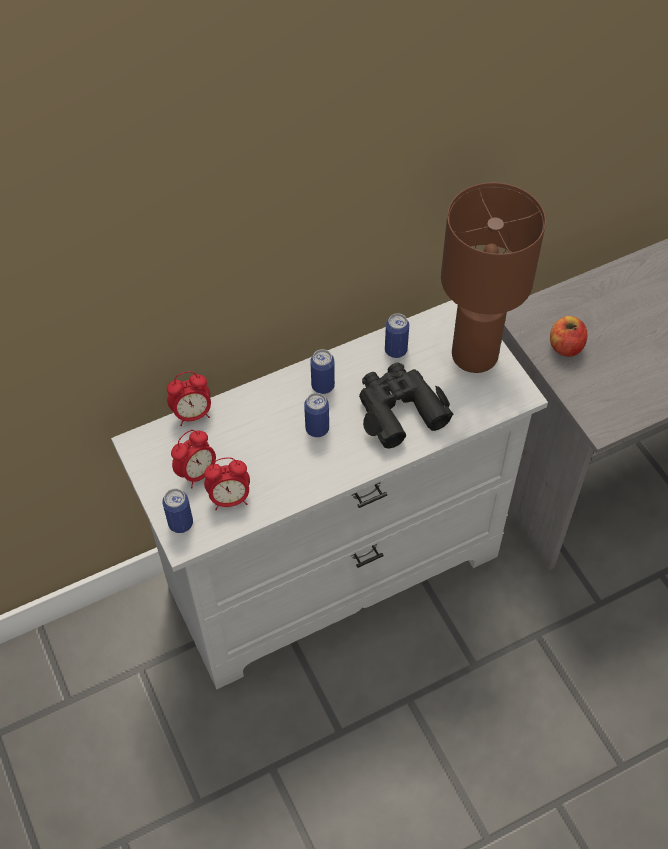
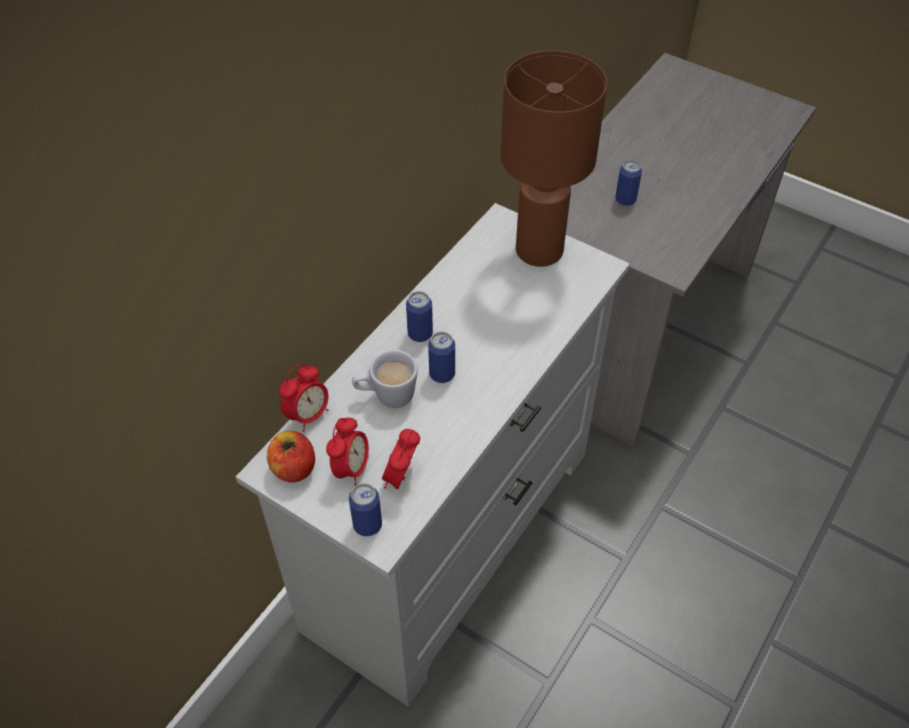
camera: 30 degrees left, 5 degrees down
(230, 499) = (402, 477): alarm clock -> alarm clock turned 150 degrees clockwise
(261, 426) = (386, 396): none -> white mug
(396, 350) = (466, 275): can -> can (625, 200)
(399, 409) = (505, 324): black binoculars -> none
(565, 346) = (597, 220): apple -> apple (293, 468)

